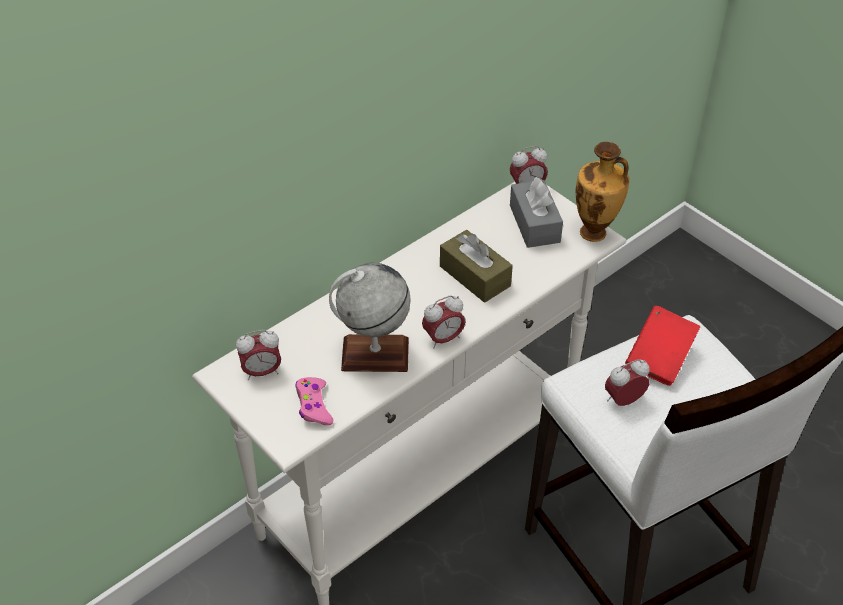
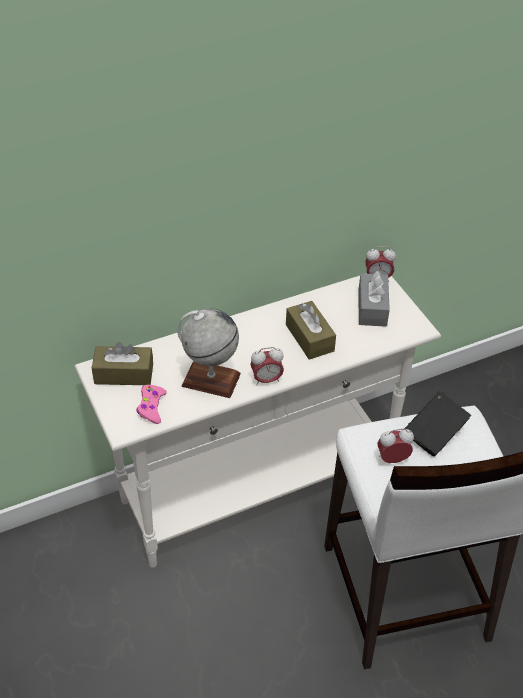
camera: 15 degrees right, 0 degrees up
(262, 372) = (124, 374): alarm clock -> brown tissue box
(595, 233) = (417, 325): vase -> none
(660, 358) = (434, 433): red book -> black book

